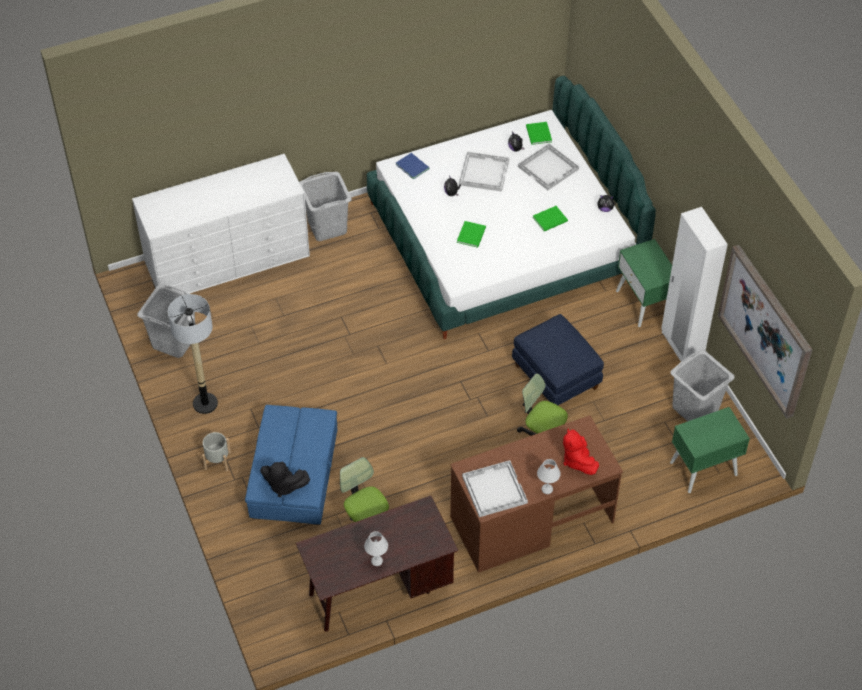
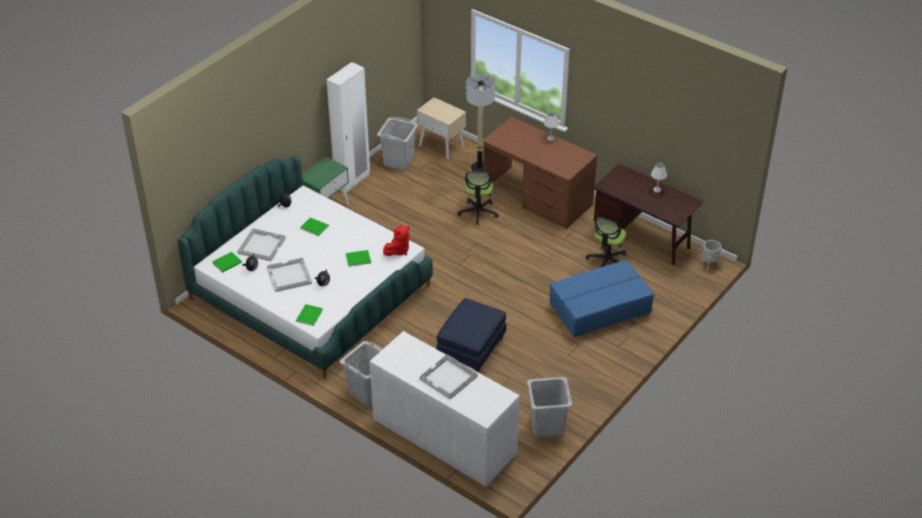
camera: 120 degrees left, 10 degrees down
(205, 403) = (584, 380): floor lamp -> floor lamp (479, 168)
(217, 460) = (623, 351): grey planter -> grey planter (709, 264)
(283, 485) = (628, 279): black plush toy -> none
(412, 166) = (308, 316): blue book -> green book
(493, 489) = (570, 157): white tray -> white tray (448, 378)
(555, 377) = (420, 225): blue ottoman -> blue ottoman (472, 349)
(577, 460) = (520, 134): red plush toy -> red plush toy (398, 250)
(703, 469) = (442, 145): green nightstand -> beige nightstand
(766, 330) = (387, 60): picture -> none

